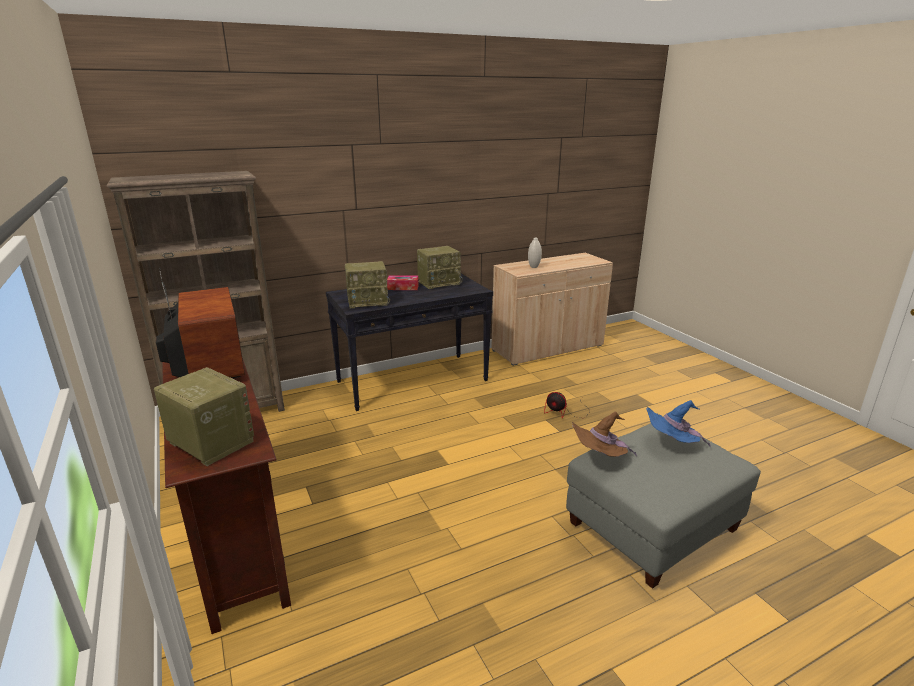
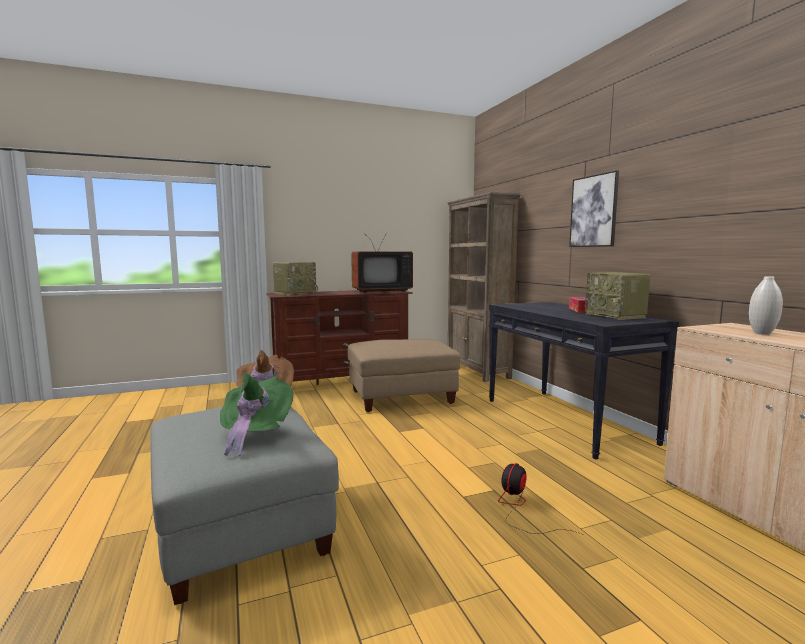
camera: 95 degrees right, 15 degrees down
(333, 468) = (402, 397): none -> beige ottoman
(368, 301) = (527, 306): radio -> none
(372, 196) = (593, 211): none -> picture
(671, 444) = (255, 434): blue hat -> green hat

